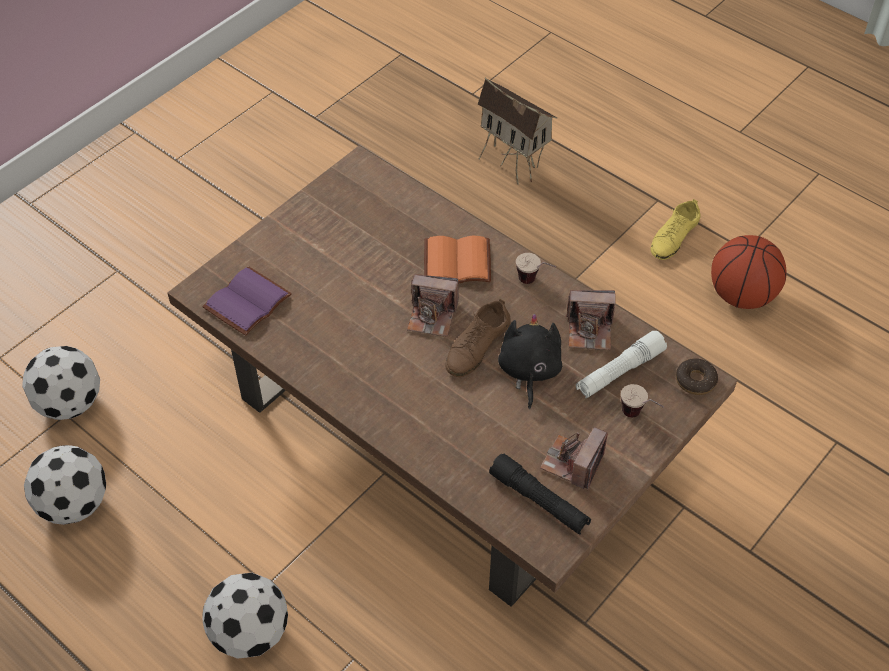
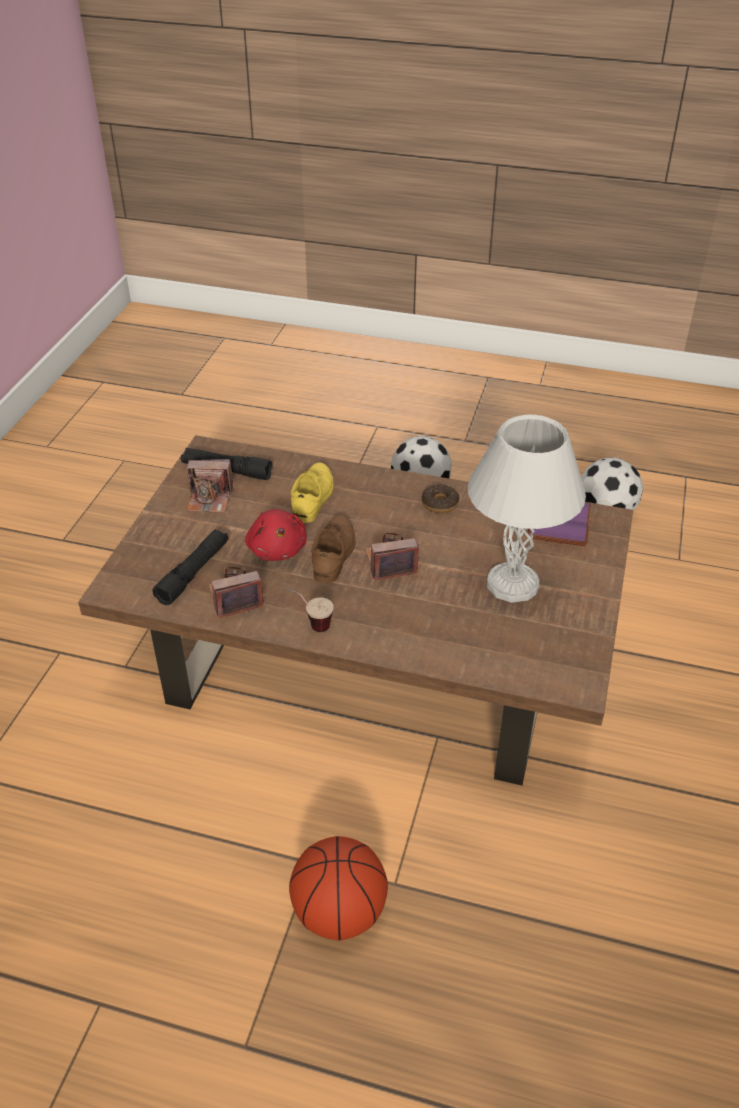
camera: 155 degrees right, 10 degrees down
(69, 403) = (686, 567): football -> none
(339, 258) = (514, 584): none -> white table lamp
(458, 260) = (399, 620): orange book -> none
(513, 165) = (477, 1022): toy house -> none
(529, 371) = (277, 548): black plush toy -> red plush toy
(573, 463) = (210, 499): camera -> camera turned 90 degrees clockwise
(619, 372) = (193, 573): white flashlight -> black flashlight
(639, 417) = (164, 544): cup -> none
(674, 237) = (205, 983): yellow shoe -> yellow shoe (313, 497)
(695, 380) = (118, 587): donut -> donut (440, 503)
(741, 296) = (97, 921): basketball -> basketball (340, 912)

